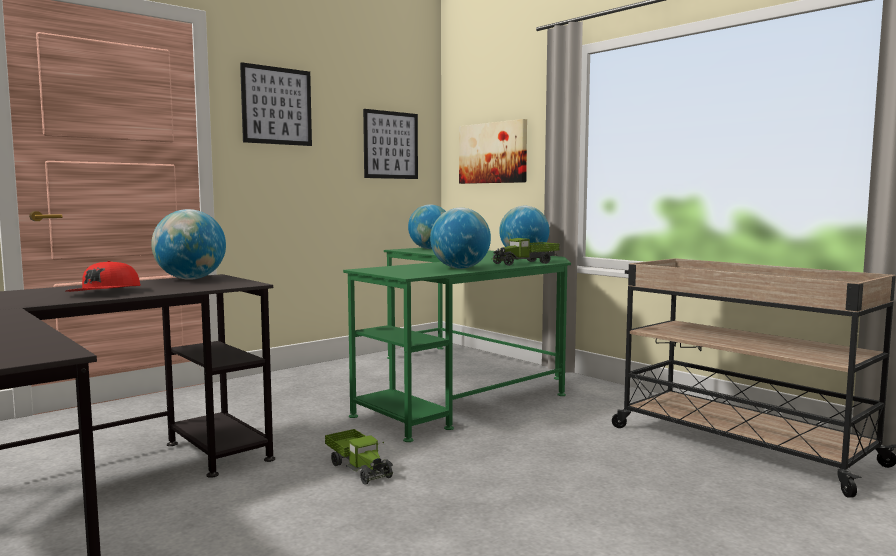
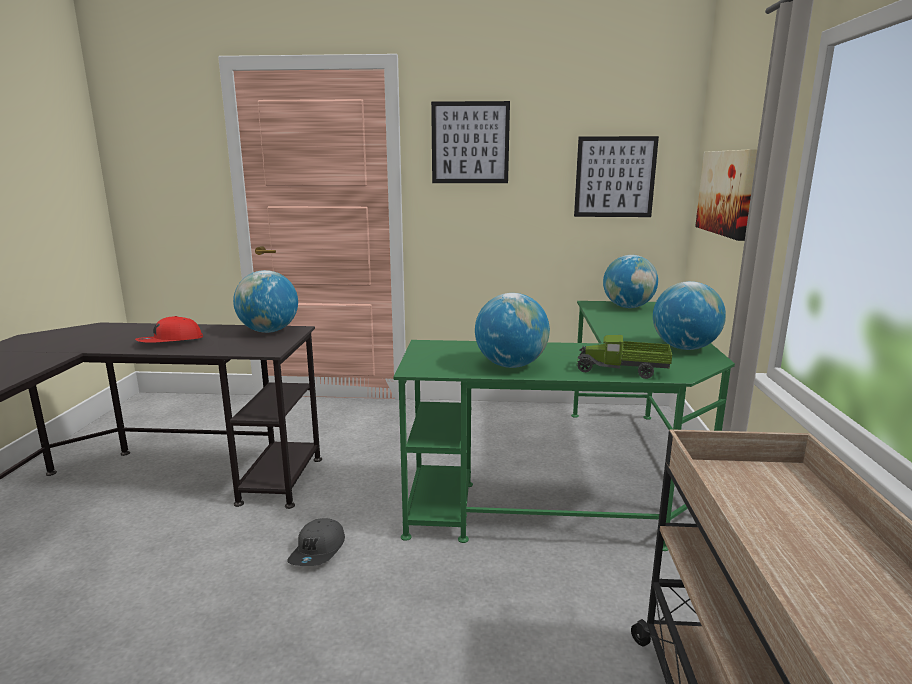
camera: 45 degrees right, 10 degrees up
(359, 468) = (318, 551): toy truck -> grey cap

